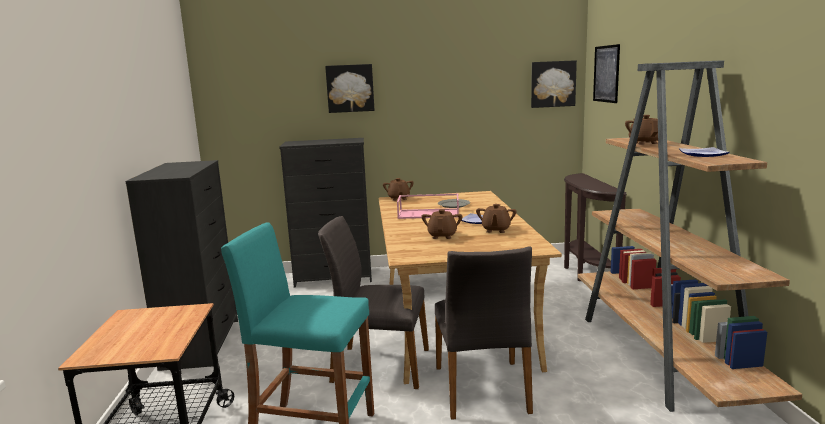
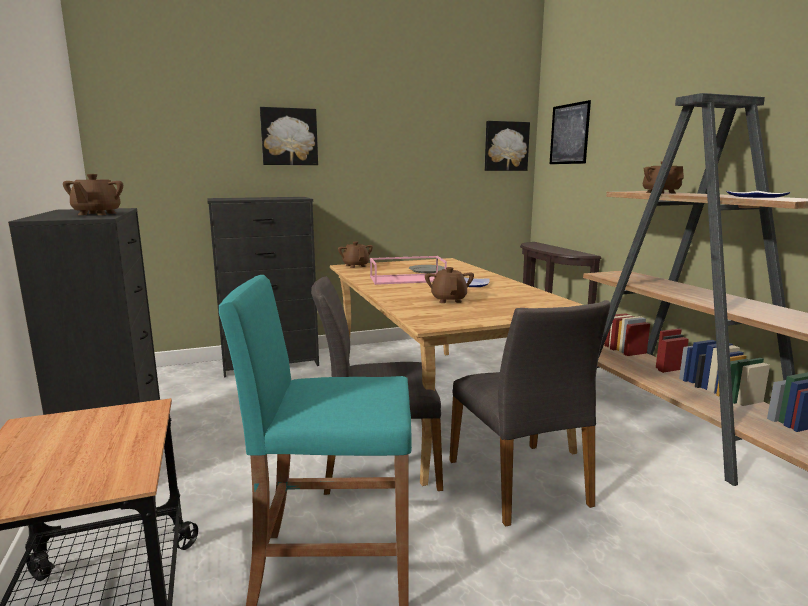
camera: 15 degrees left, 0 degrees up
(496, 230) = (504, 292): brown teapot -> brown teapot (97, 214)

